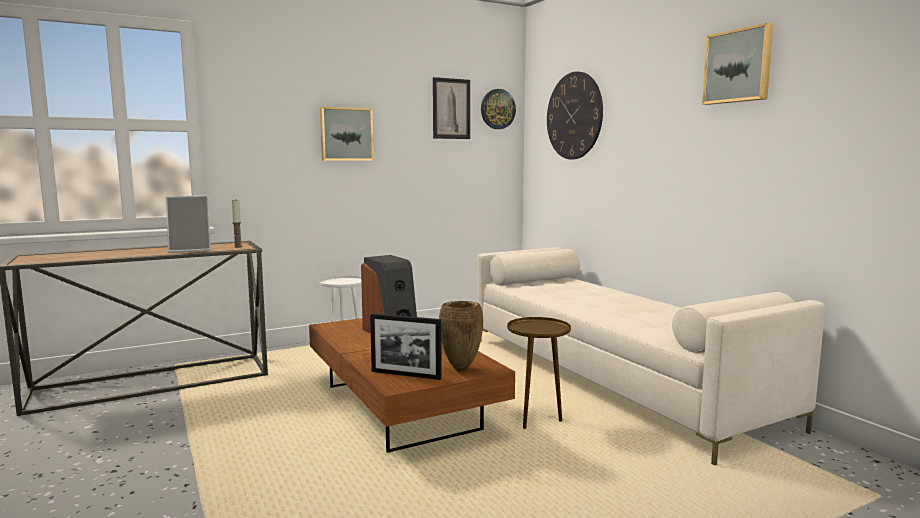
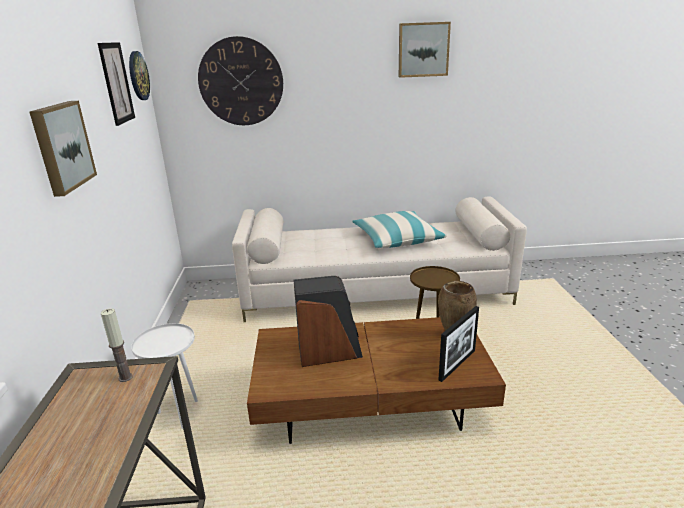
camera: 65 degrees left, 15 degrees up
(191, 250) = (108, 429): picture frame -> none
(630, 309) = (397, 239): none -> pillow

